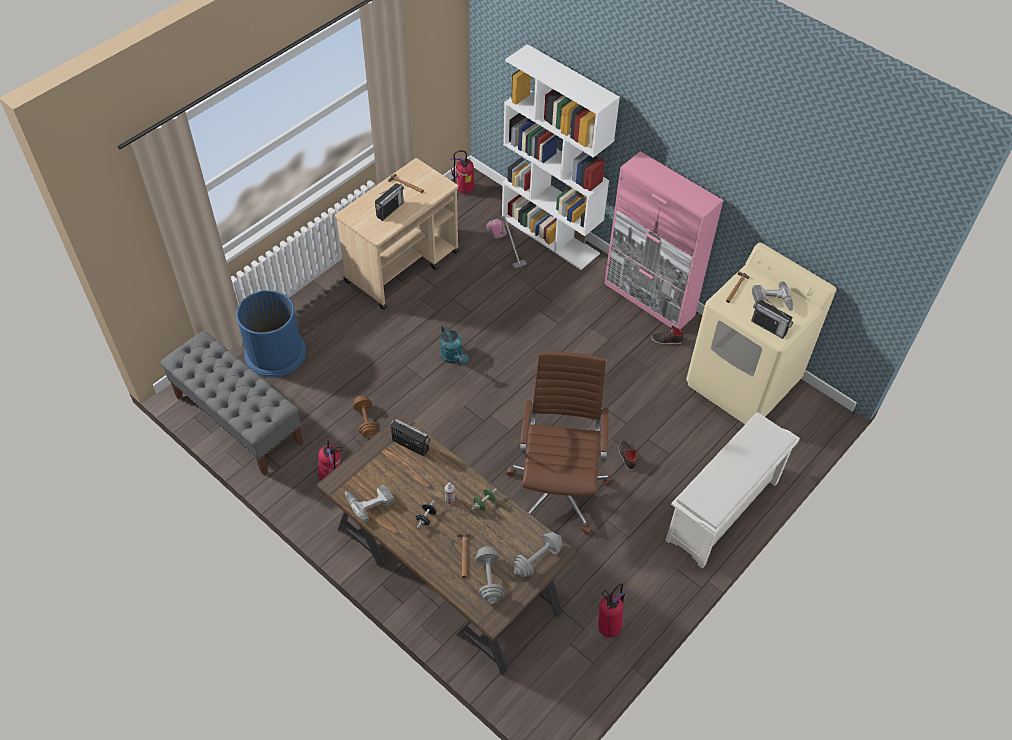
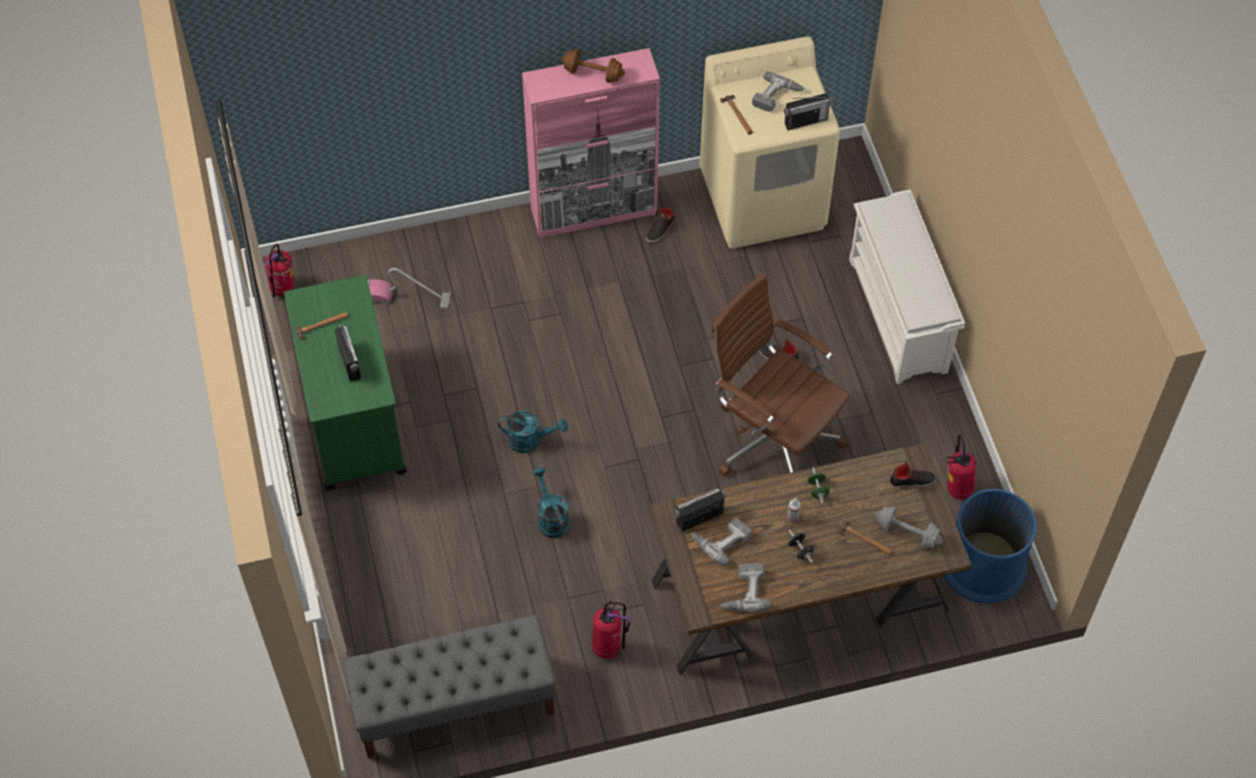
camera: 55 degrees left, 5 degrees up
(275, 353) = (381, 619): blue trash can -> blue trash can (984, 565)
(366, 421) = (555, 574): brown dumbbell -> brown dumbbell (593, 74)
(401, 466) = (721, 539): none -> power drill
(403, 266) = (353, 418): beige cart -> green cart
(405, 398) = (550, 518): none -> turquoise watering can
(537, 559) = (912, 480): grey dumbbell -> black shoe
(551, 235) = (427, 245): white bookcase -> none

